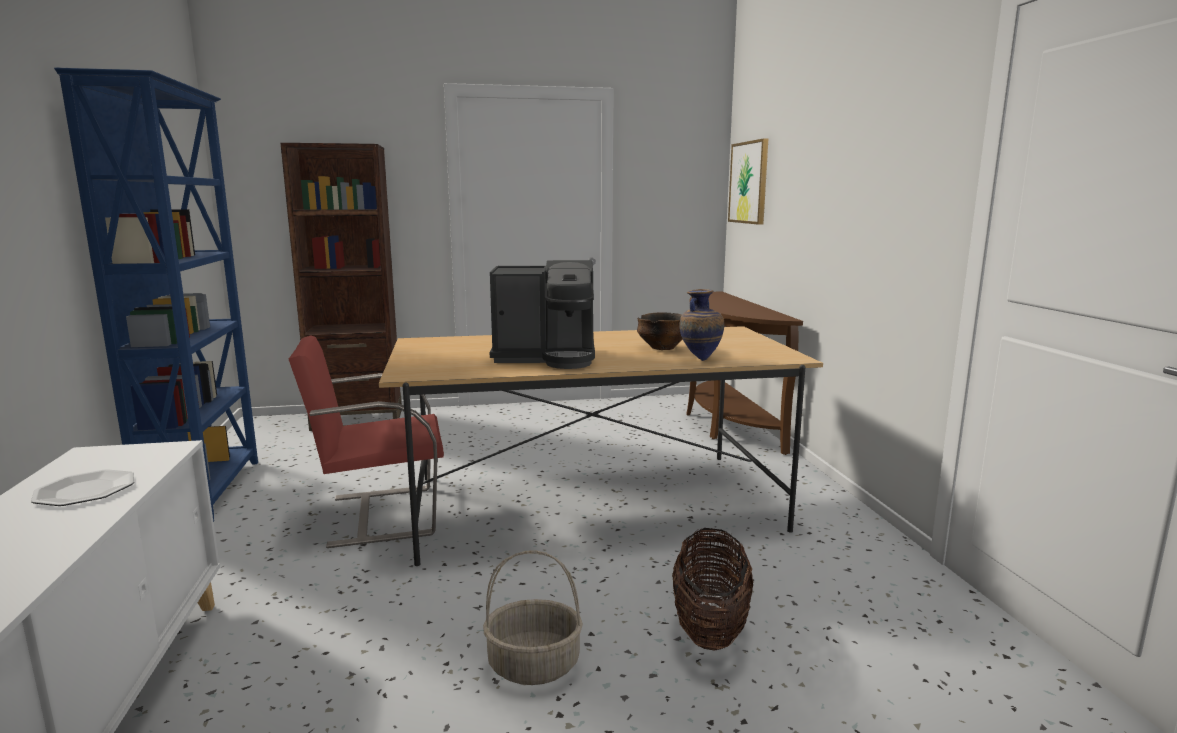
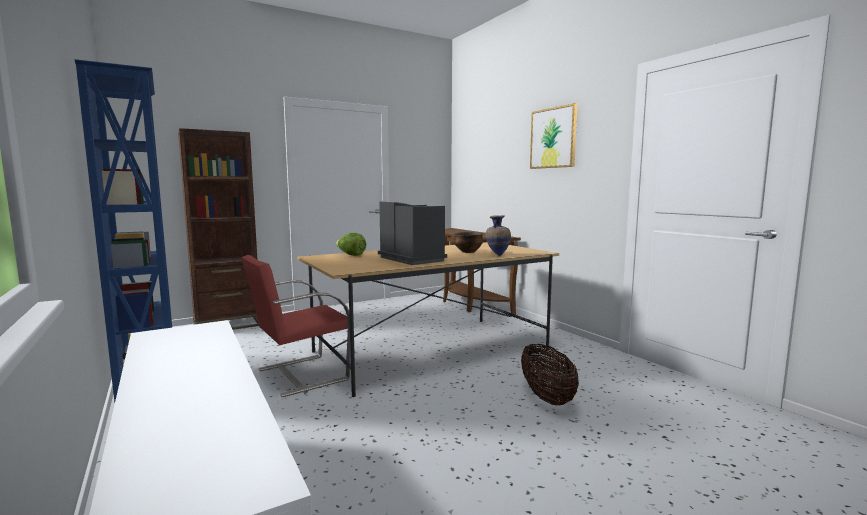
camera: 20 degrees left, 5 degrees down
(85, 490) = (191, 351): plate -> none
(472, 341) = (351, 255): none -> lettuce
(532, 666) = (472, 431): basket -> none
(547, 357) = (412, 259): coffee machine -> coffee machine turned 105 degrees counterclockwise
(749, 182) = (469, 164): picture -> picture (553, 138)

